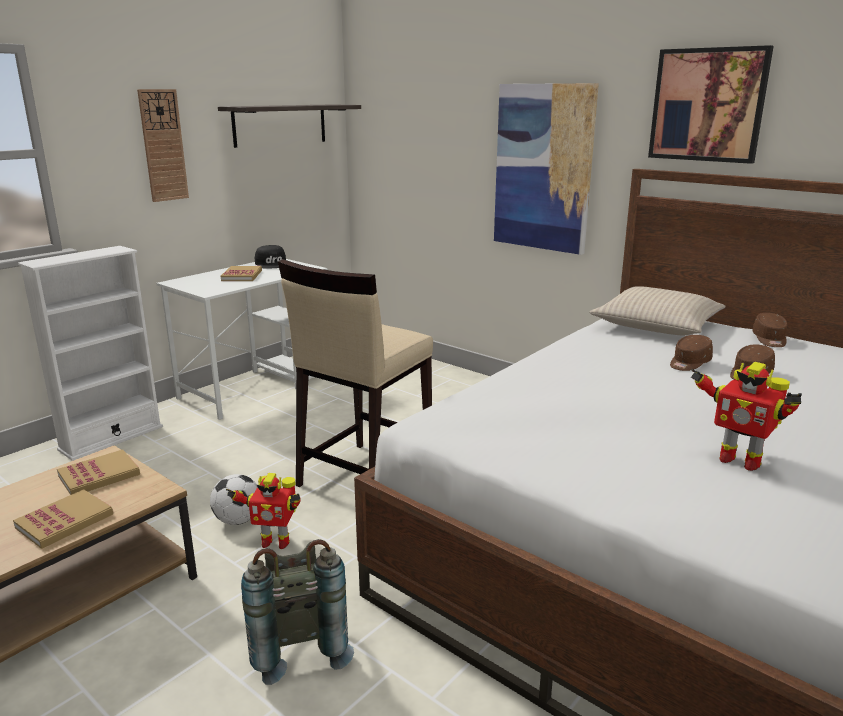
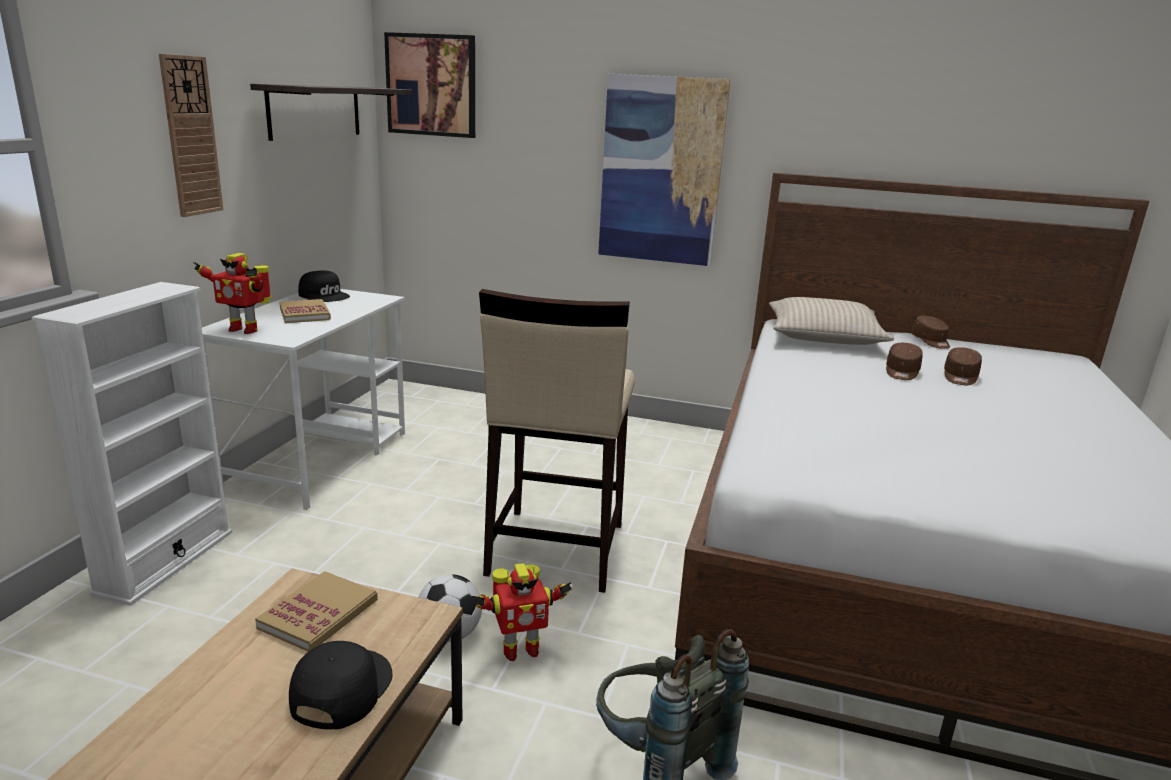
camera: 25 degrees left, 0 degrees up
(65, 521) = (340, 689): book -> black cap
(707, 105) = (852, 108): picture -> picture (431, 85)
(738, 460) = (1061, 460): toy robot -> toy robot (244, 329)

